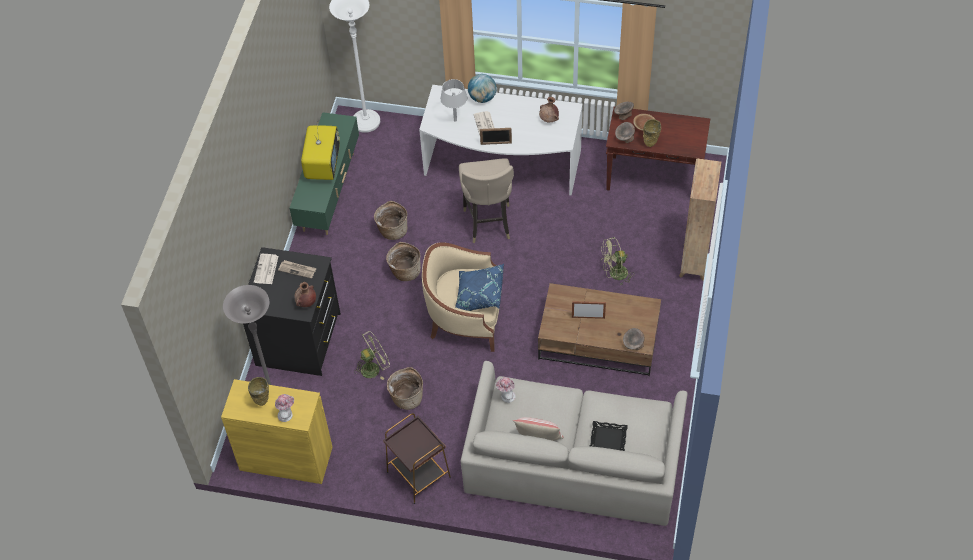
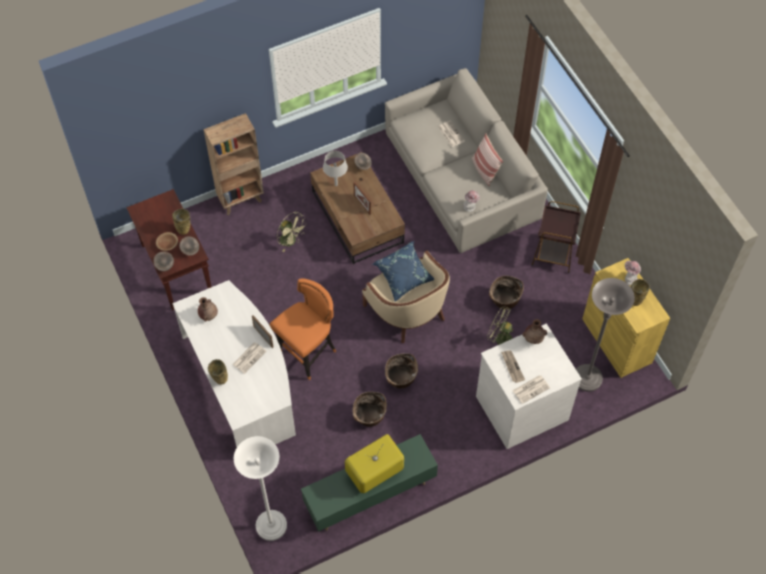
camera: 130 degrees left, 5 degrees up
(300, 339) = (521, 406): black dresser -> white dresser
(455, 120) = (260, 383): grey table lamp -> grey table lamp (336, 184)
(482, 98) = (220, 380): globe -> beige vase
(488, 223) = (308, 354): beige stool -> orange stool
(608, 439) = (450, 134): black tray -> newspaper

